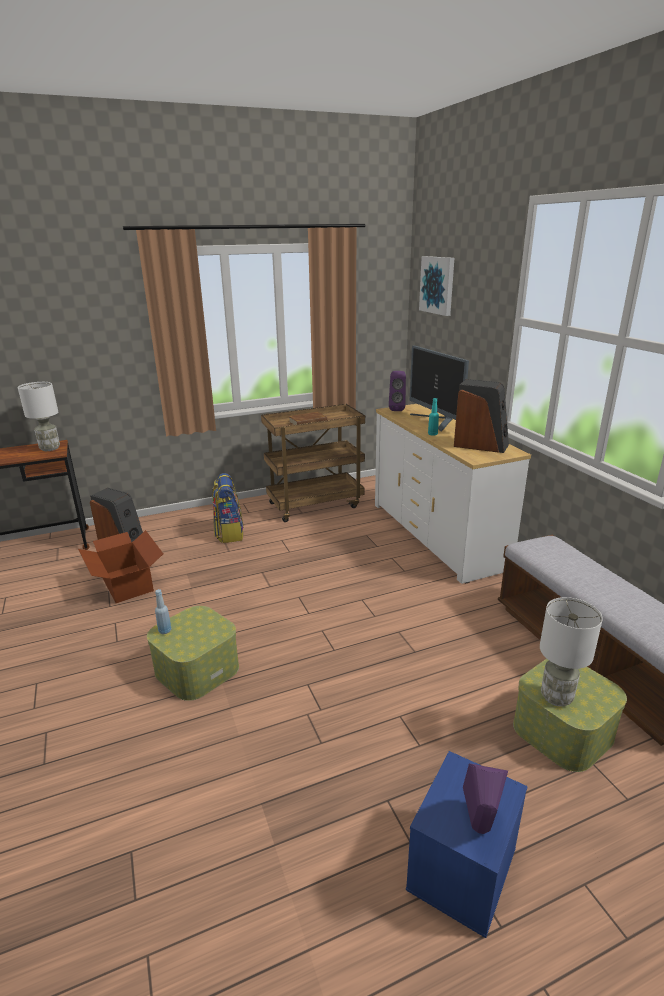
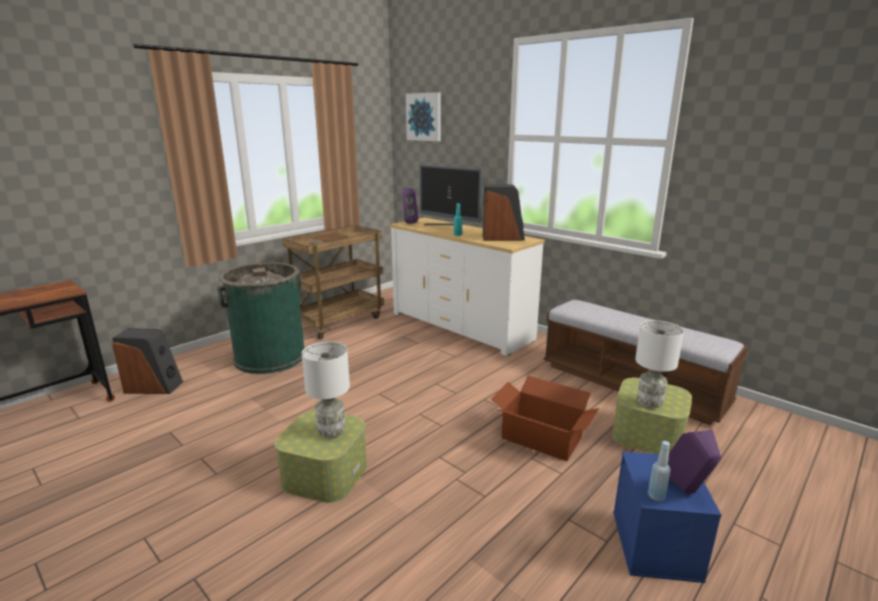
camera: 25 degrees left, 5 degrees down
(49, 448) = (56, 289): white table lamp -> white table lamp (331, 432)
(126, 583) = (187, 421): cardboard box -> cardboard box (541, 439)
(165, 631) = (292, 438): blue bottle -> blue bottle (656, 496)
(229, 533) = (270, 357): backpack -> green trash can

